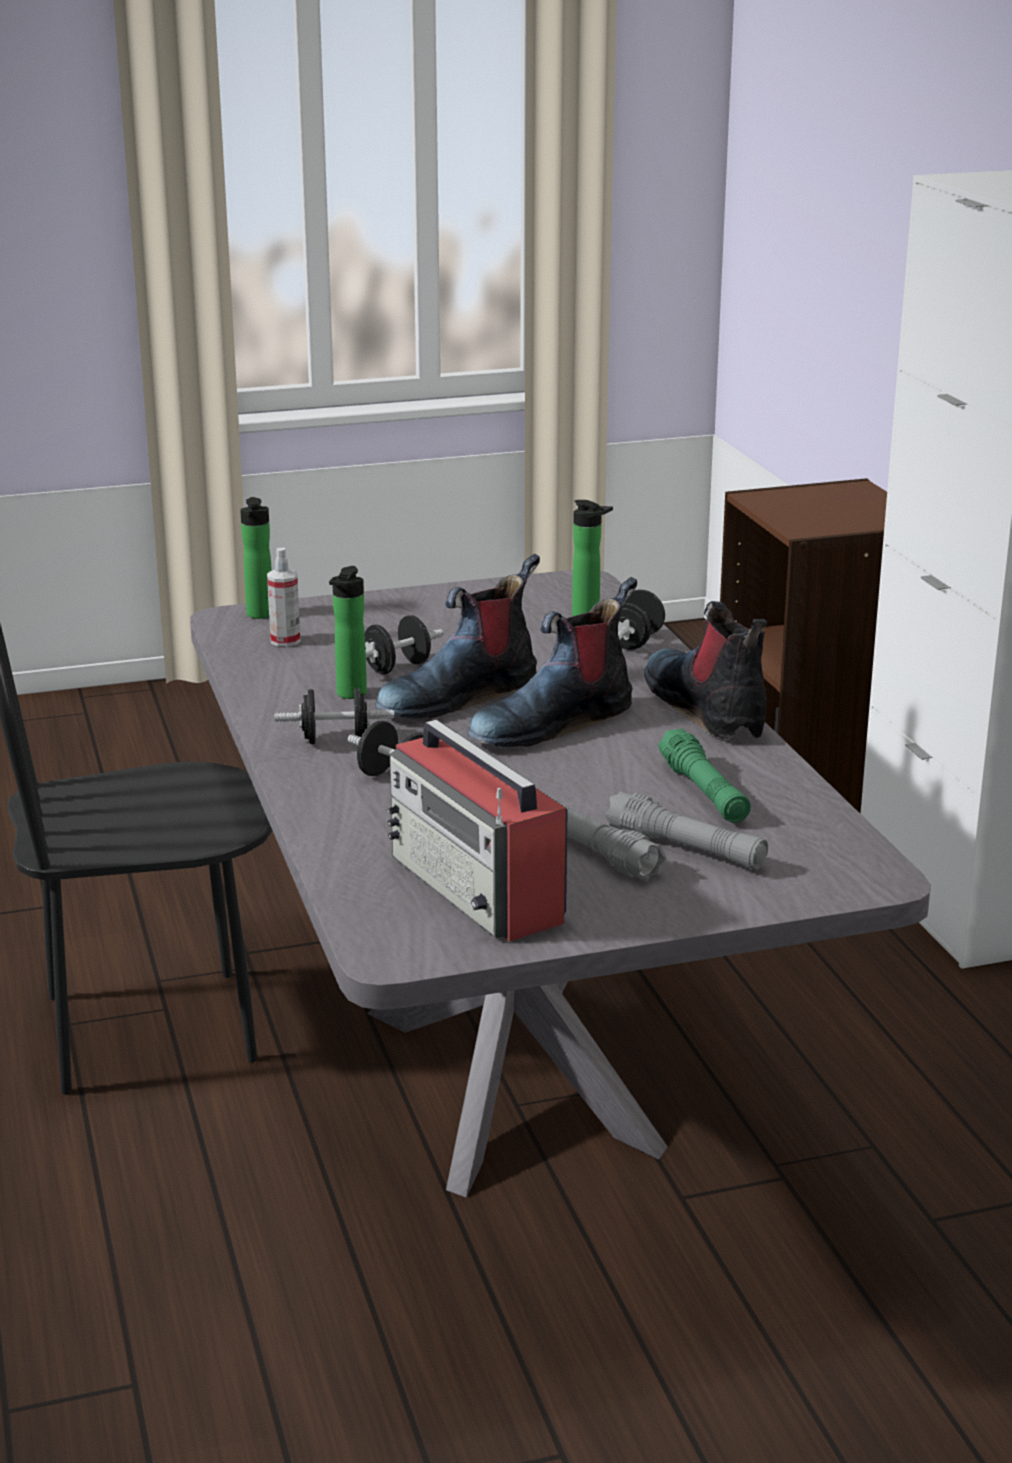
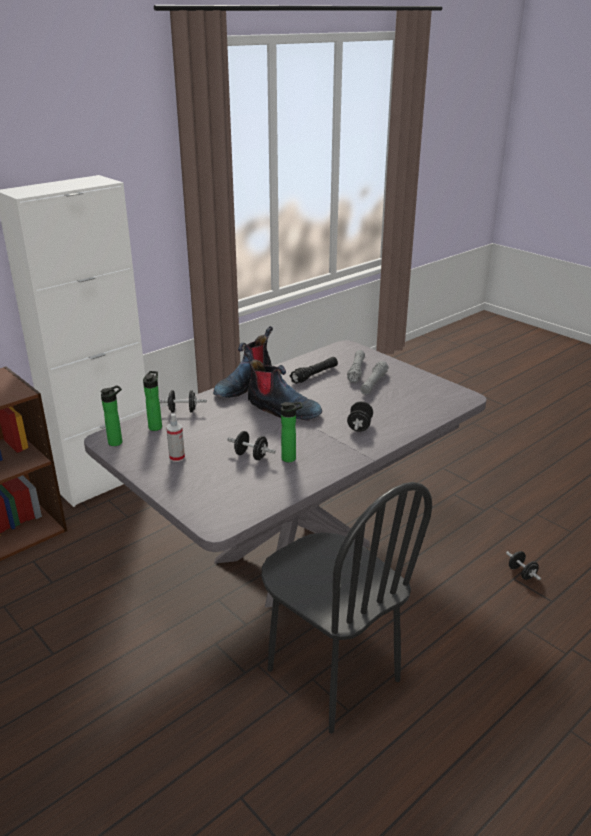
camera: 115 degrees left, 5 degrees up
(260, 615) = (208, 516): bottle -> bottle (117, 442)
(285, 641) = (239, 496): spray bottle -> spray bottle (177, 458)
(335, 741) = (339, 448): black dumbbell -> black dumbbell (521, 573)
(458, 696) = (271, 434): boot -> none
(478, 890) = (417, 394): radio -> none
(704, 792) = (314, 375): green flashlight -> black flashlight

